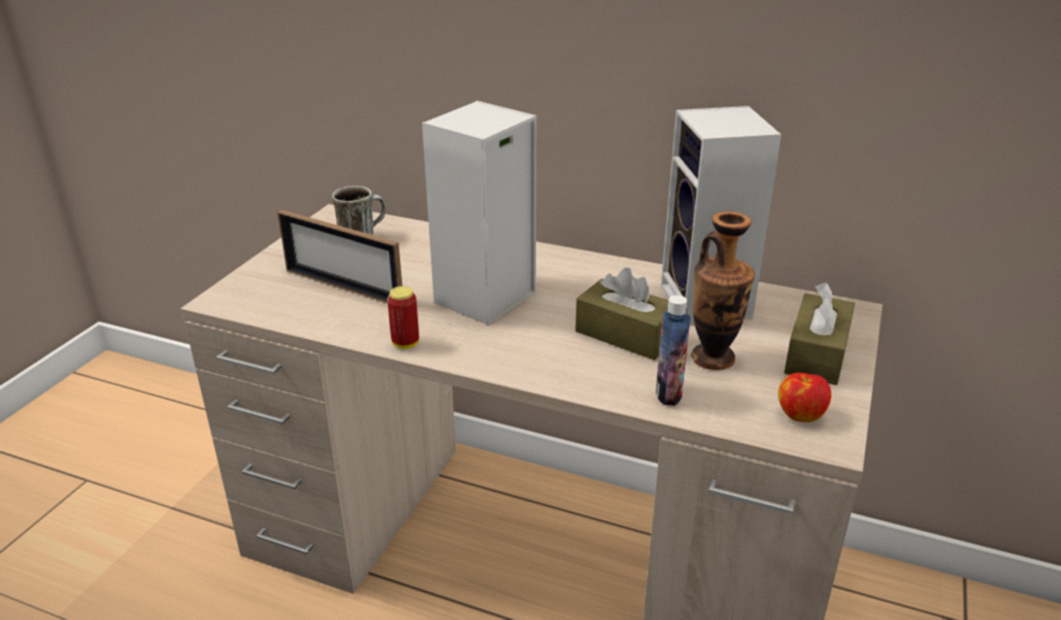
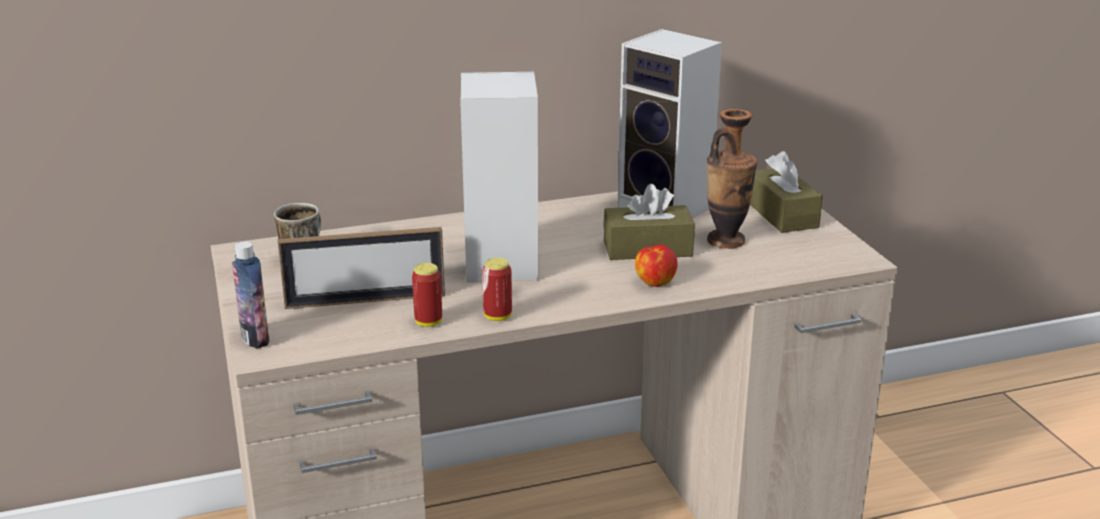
camera: 40 degrees left, 5 degrees down
(352, 325) = (428, 322): none -> can
(668, 393) = (733, 272): bottle -> bottle (255, 339)
(800, 414) = (824, 251): apple -> apple (654, 282)

